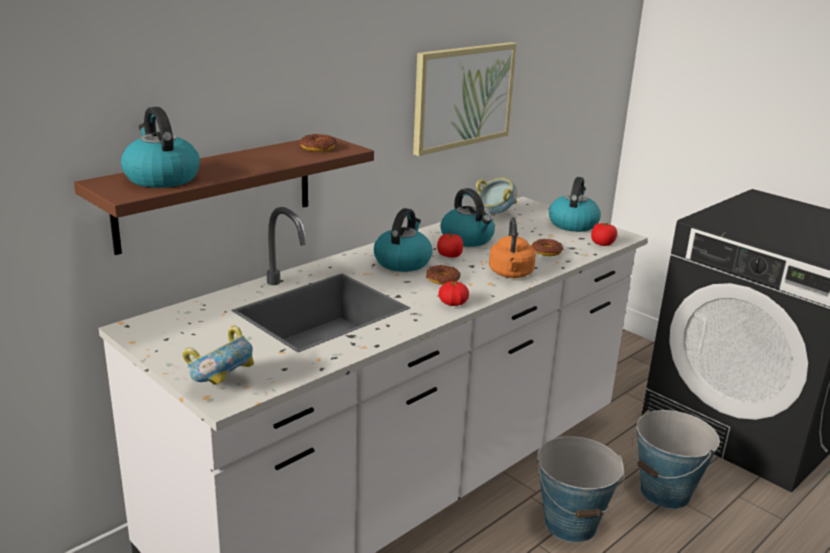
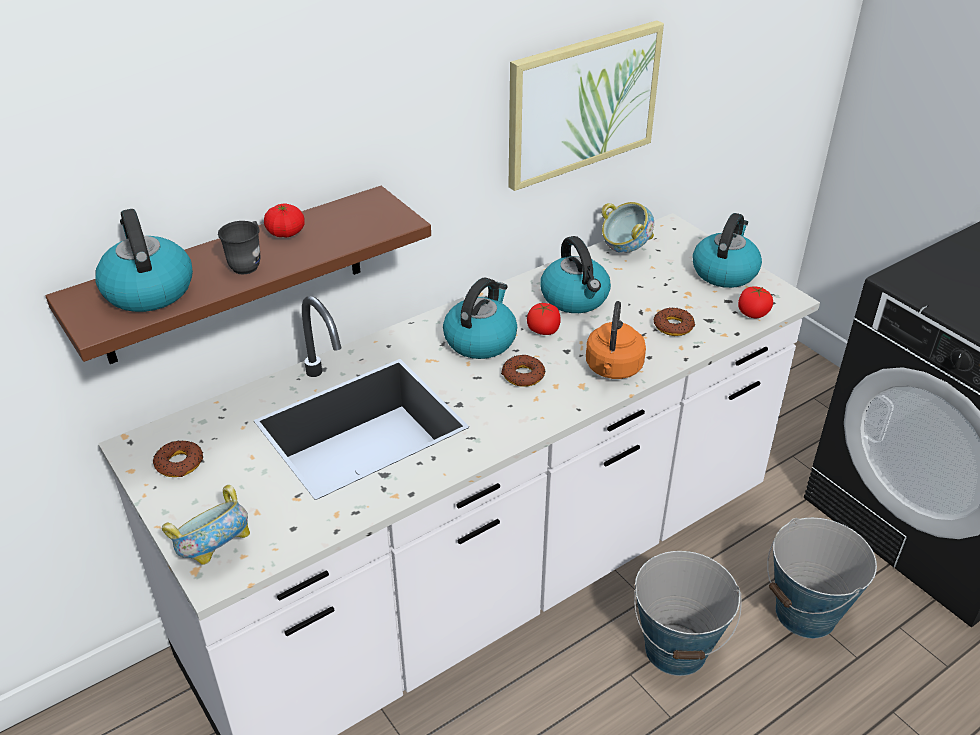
camera: 10 degrees right, 15 degrees up
(239, 166) = (248, 263): none -> grey mug
(318, 148) = (360, 219): donut -> donut (179, 463)
(453, 303) = (524, 422): tomato -> tomato (286, 233)

